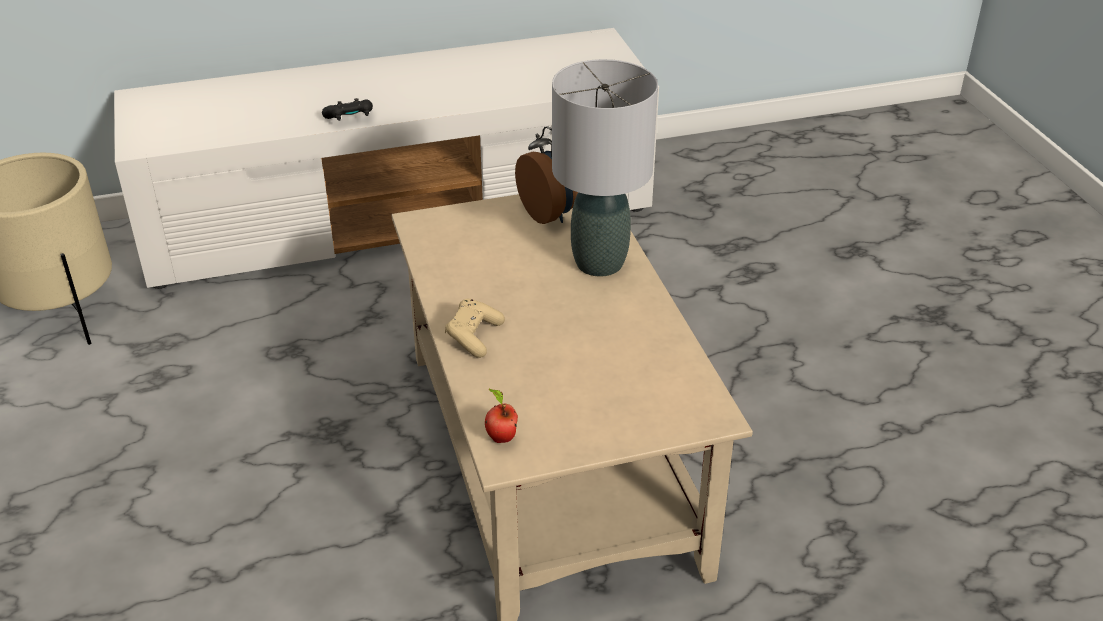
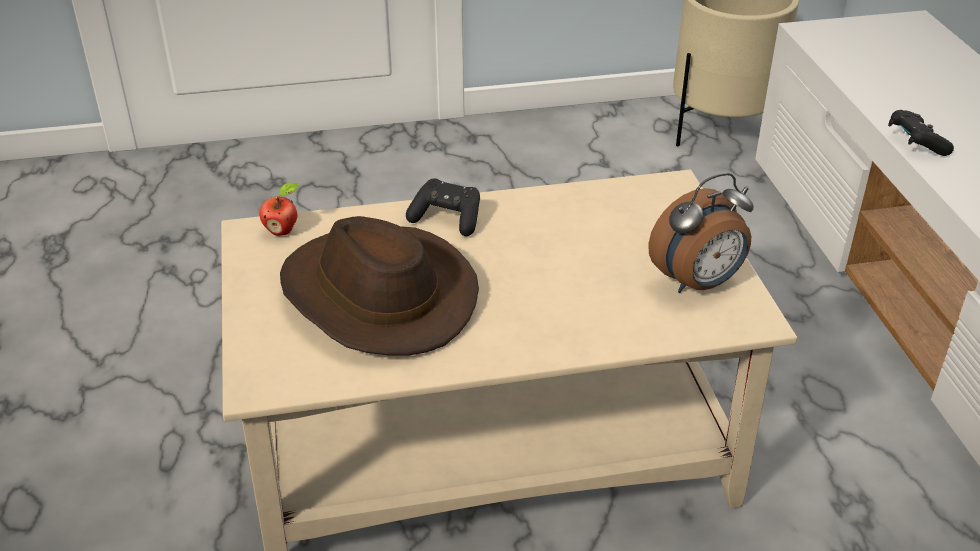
camera: 95 degrees right, 0 degrees up
(474, 337) = (447, 219): beige game controller -> black game controller
(591, 366) = (375, 296): none -> brown hat
(600, 263) = (583, 319): grey table lamp -> none

